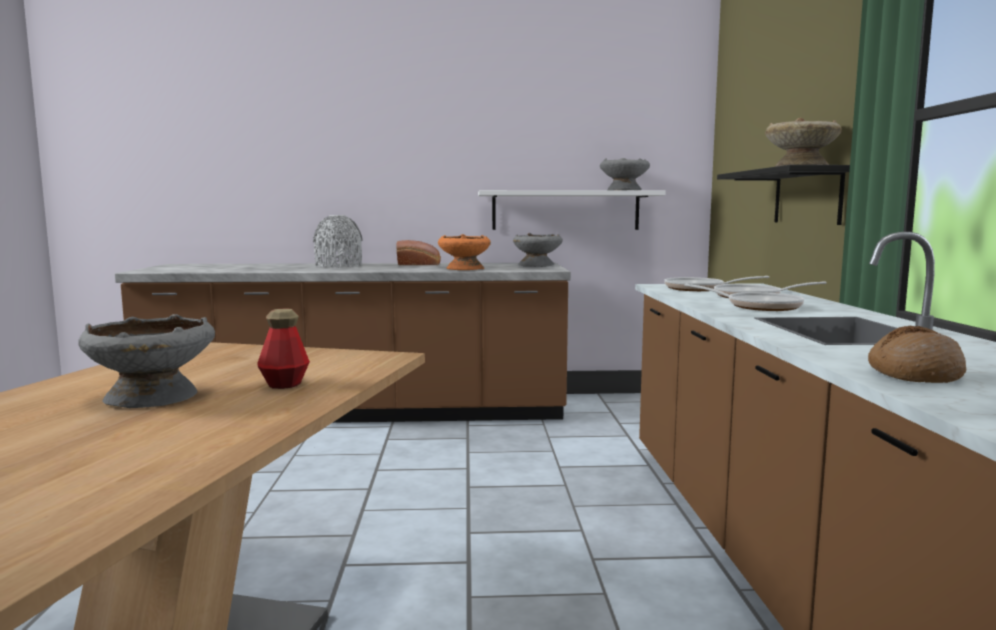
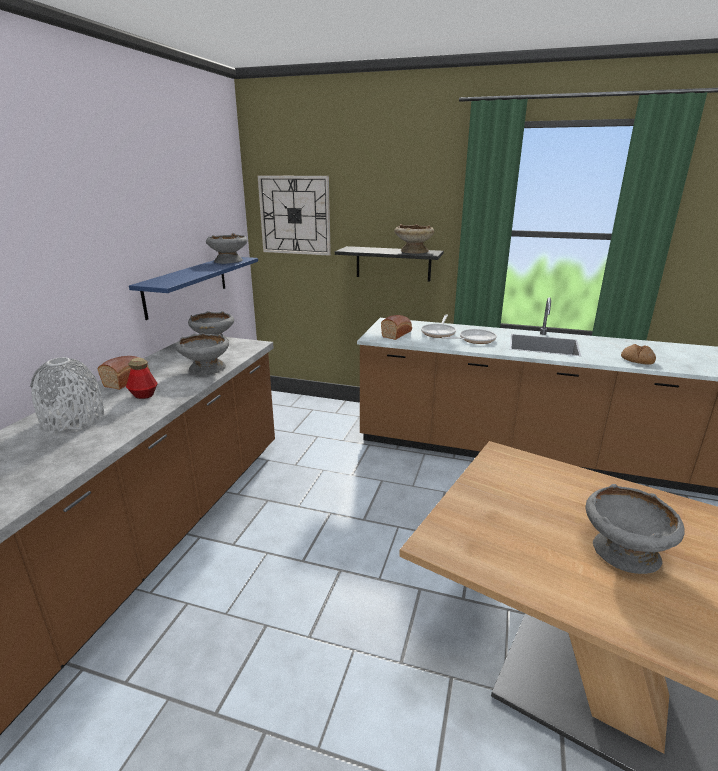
camera: 70 degrees left, 15 degrees up
(284, 384) = (582, 496): bottle -> bottle (143, 395)
(464, 269) = (206, 369): orange bowl -> grey bowl
(565, 210) = (187, 285): white shelf -> blue shelf
(699, 289) = (397, 334): frying pan -> bread
(739, 138) = (295, 215): none -> wall clock

